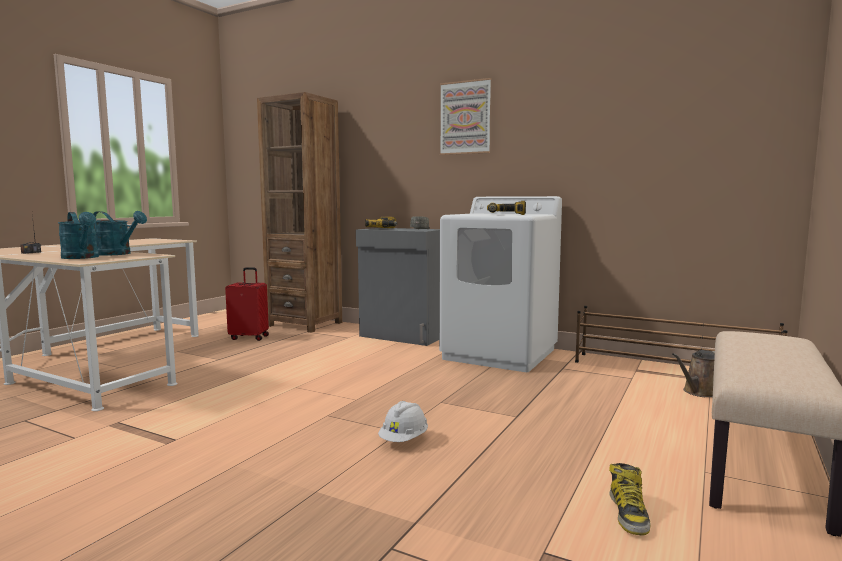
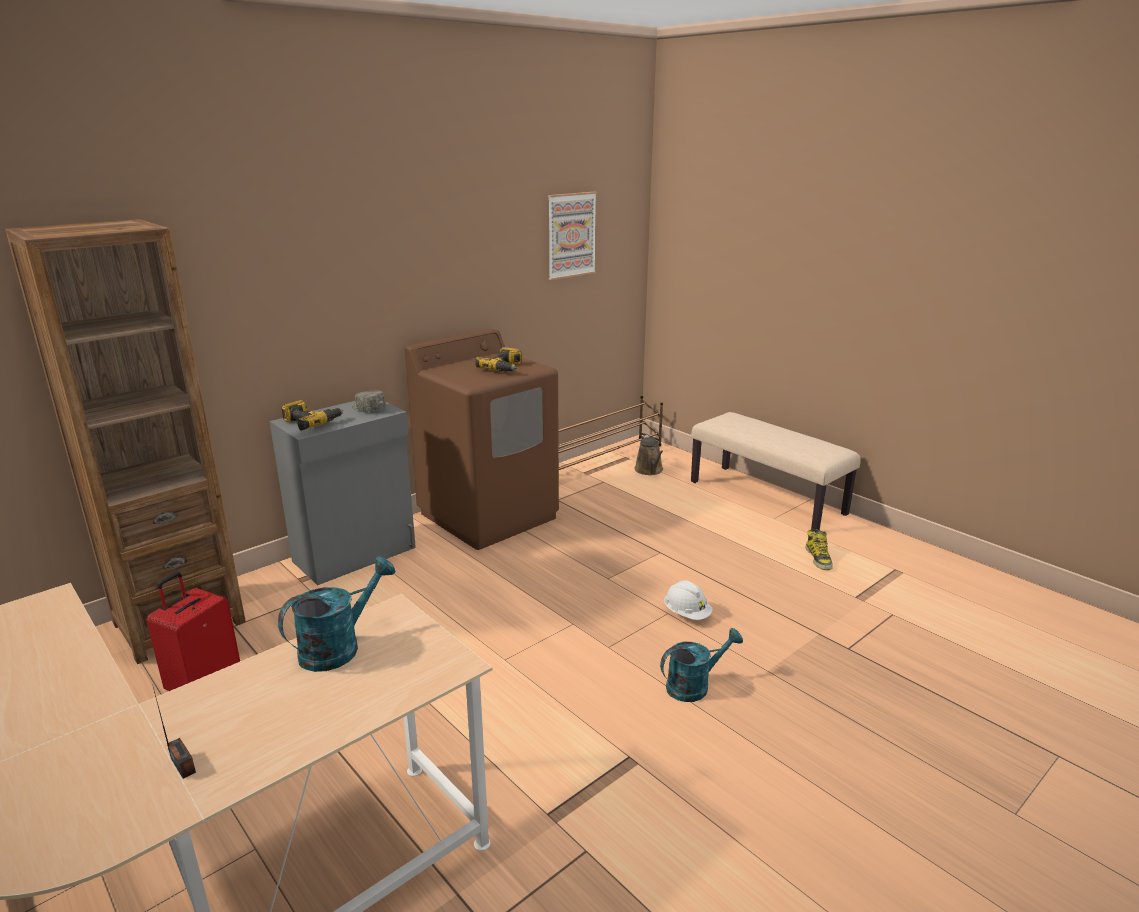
camera: 70 degrees left, 15 degrees up
(82, 257) = (380, 677): turquoise watering can -> turquoise watering can (694, 685)
(465, 118) = (375, 243): picture -> picture (571, 235)
(500, 354) = (489, 515): white washing machine -> brown washing machine
(628, 514) = (818, 558): boot -> boot turned 60 degrees clockwise

